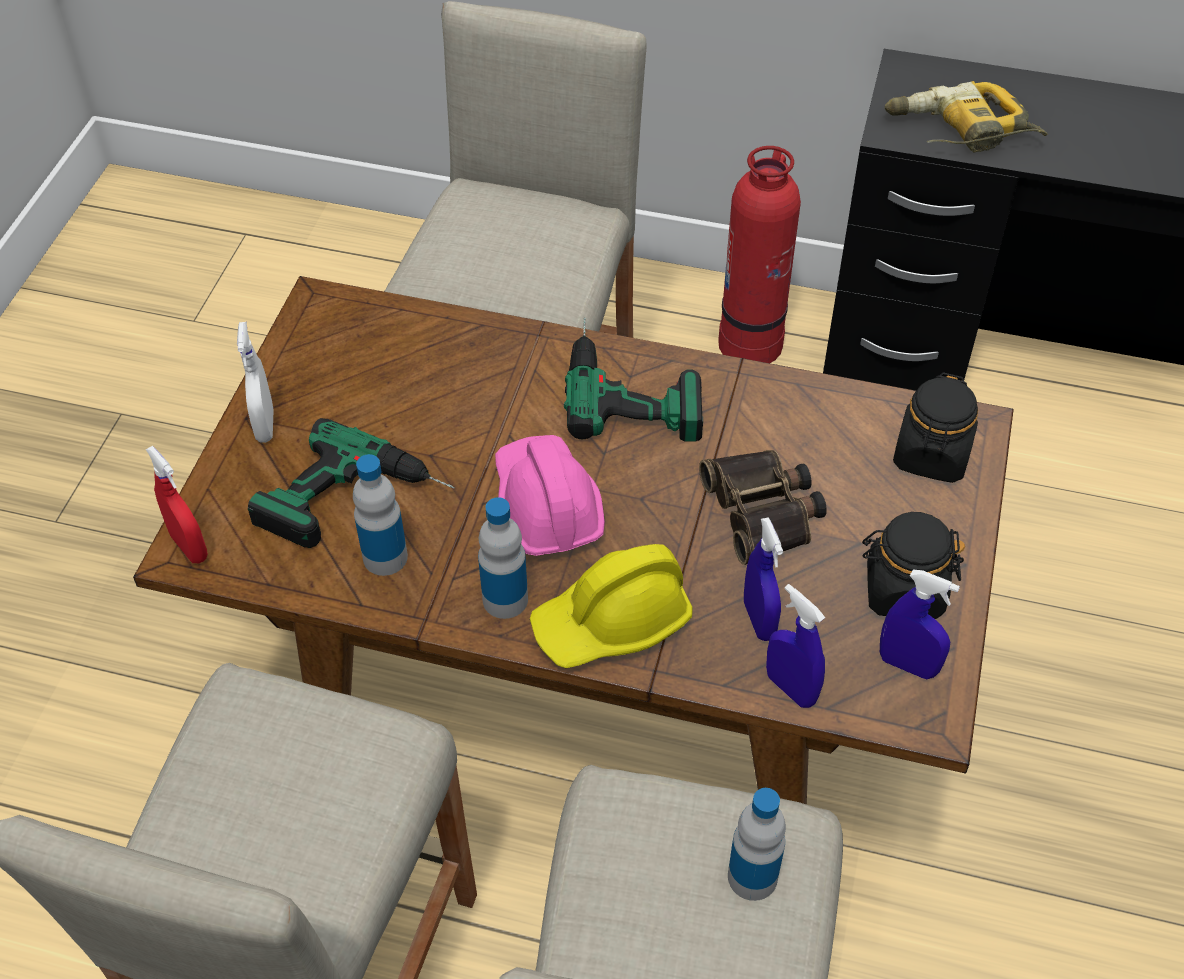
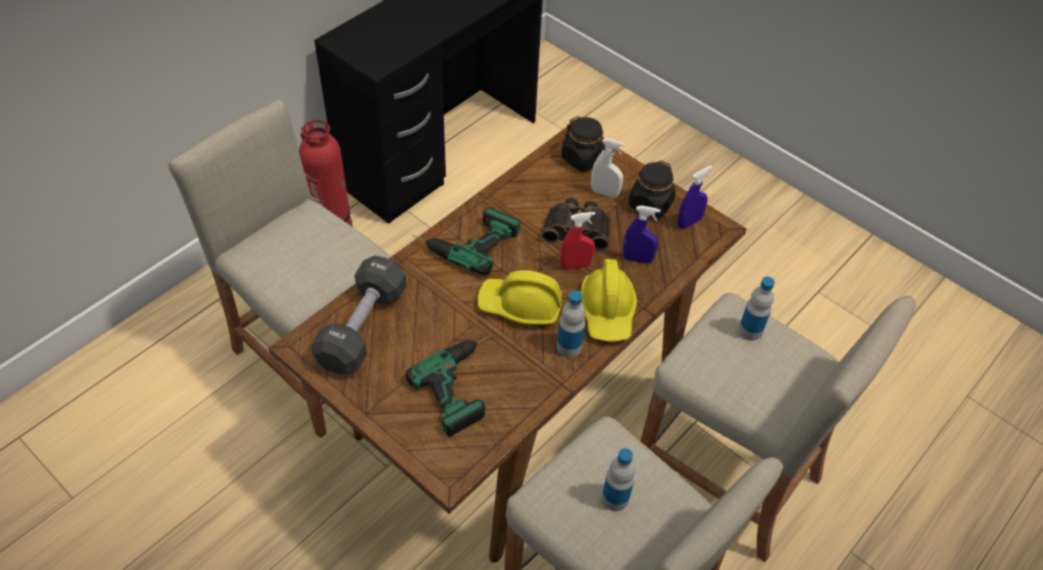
camera: 65 degrees left, 0 degrees up
(189, 547) = (446, 473): red spray bottle -> red spray bottle (575, 265)
(265, 426) = (379, 406): white spray bottle -> white spray bottle (605, 193)
(385, 557) = (511, 385): bottle -> bottle (615, 498)
(389, 348) = (362, 327): none -> black dumbbell
(546, 505) = (520, 306): pink hard hat -> yellow hard hat
(790, 688) = (679, 265): blue spray bottle -> none
(960, 131) = (398, 46): power drill -> none

